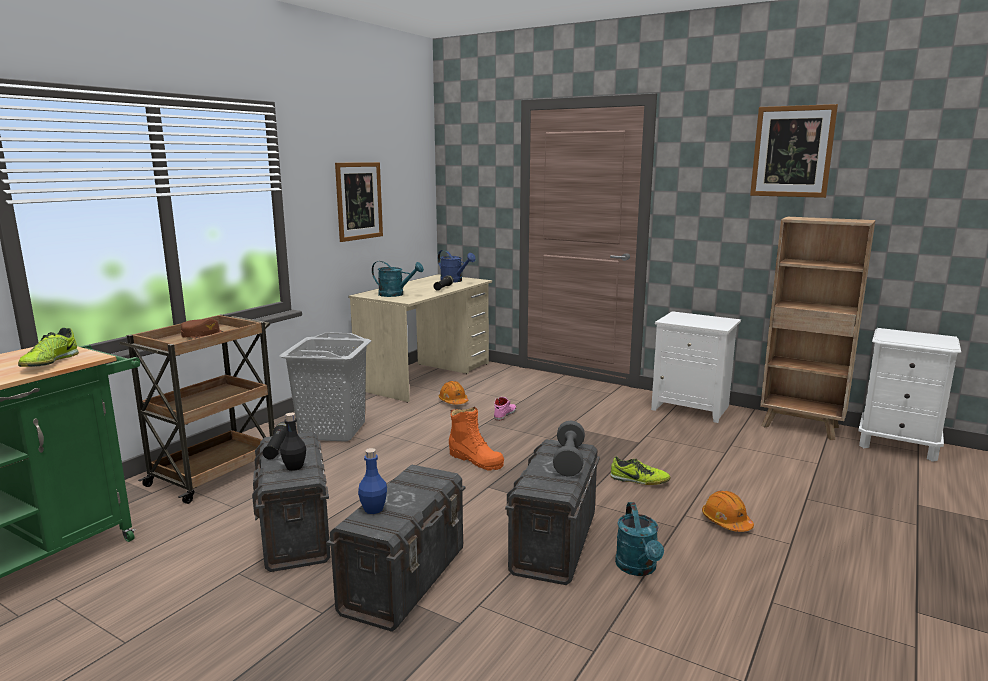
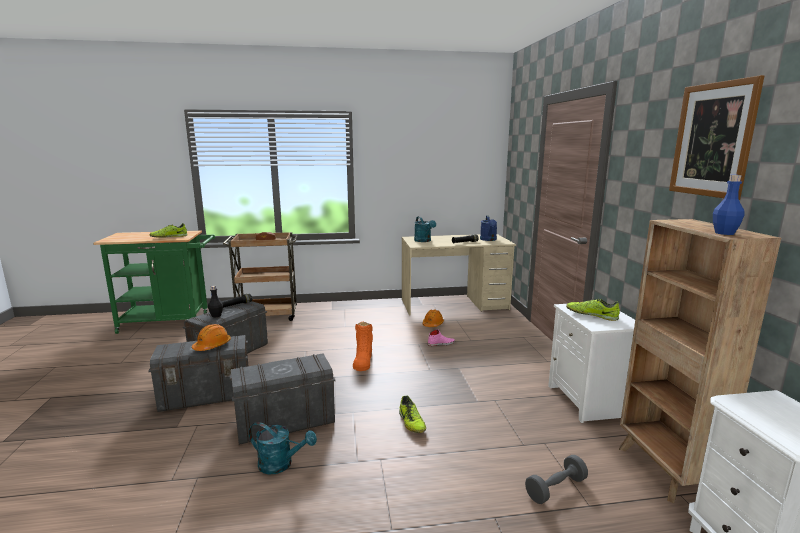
camera: 50 degrees right, 0 degrees up
(333, 430) = (344, 316): grey laundry basket -> none
(359, 201) = (420, 174): picture -> none
(373, 509) = (182, 345): blue bottle -> blue bottle (724, 233)
(569, 460) = (296, 369): grey dumbbell -> grey dumbbell (555, 488)
(638, 568) = (281, 464): turquoise watering can -> turquoise watering can turned 120 degrees counterclockwise
(696, 321) = (591, 315): none -> shoe
(726, 522) = (392, 482): orange hard hat -> orange hard hat (212, 346)

